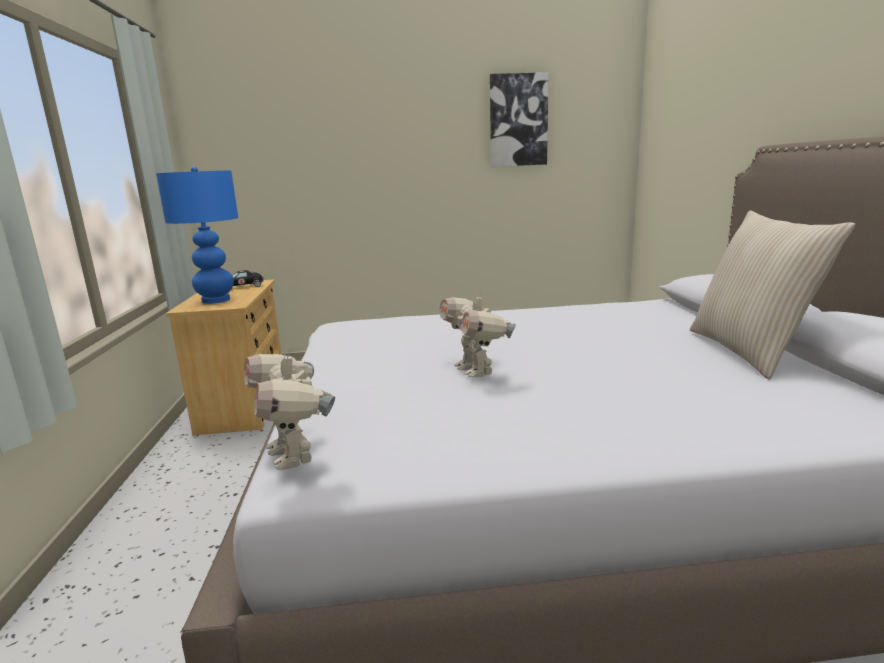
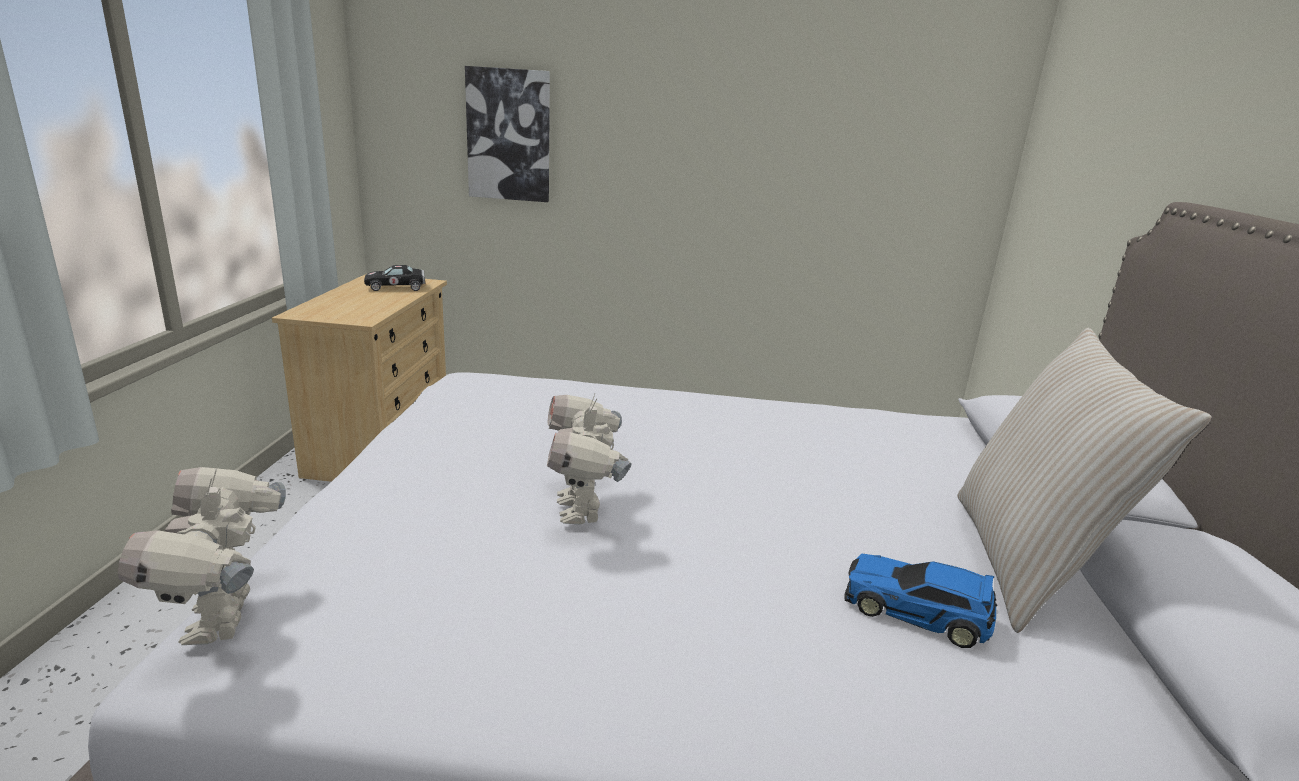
camera: 10 degrees right, 5 degrees up
(216, 300) = (347, 306): blue table lamp -> none
(518, 120) = (831, 90): picture -> picture (509, 135)
(710, 380) = (918, 612): none -> toy car

